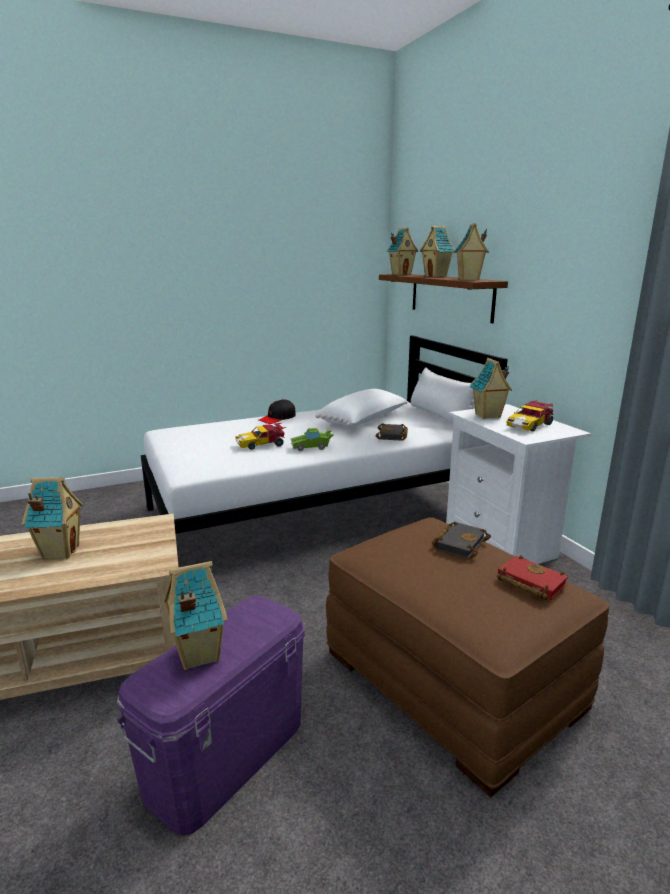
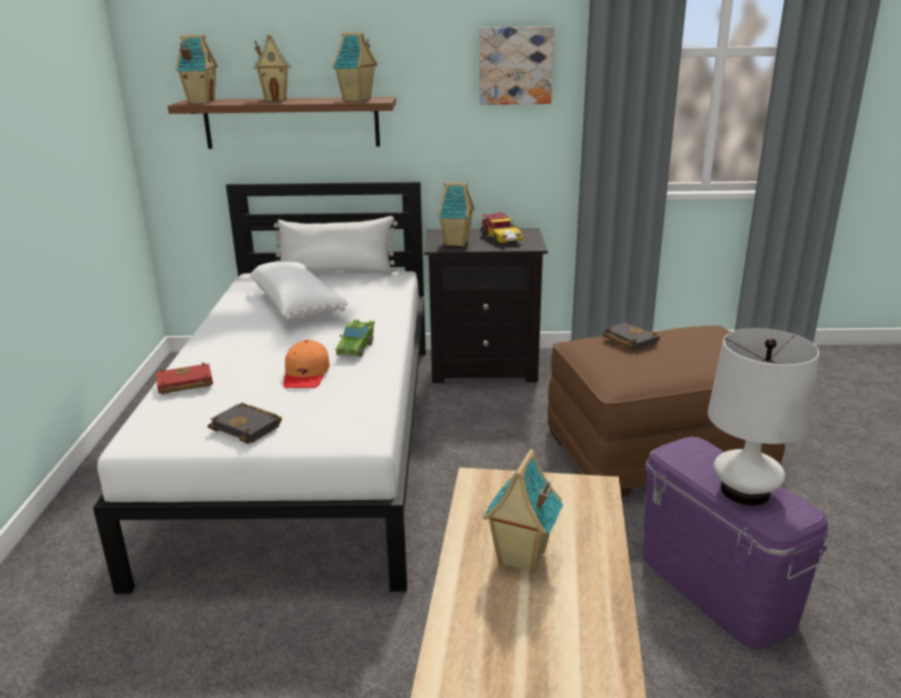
camera: 65 degrees left, 5 degrees up
(197, 655) = (745, 492): toy house -> white table lamp
(262, 444) = (306, 374): toy car -> orange cap
(277, 418) = (210, 349): black cap -> none
(393, 436) = (377, 302): black book -> black book (249, 427)
(503, 545) = (484, 366): white nightstand -> black nightstand
(528, 582) = (699, 335): red book -> red book (184, 384)
(599, 256) = (515, 65): none -> picture

